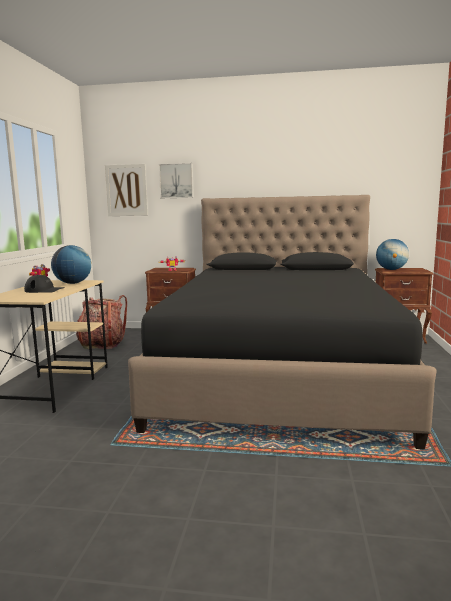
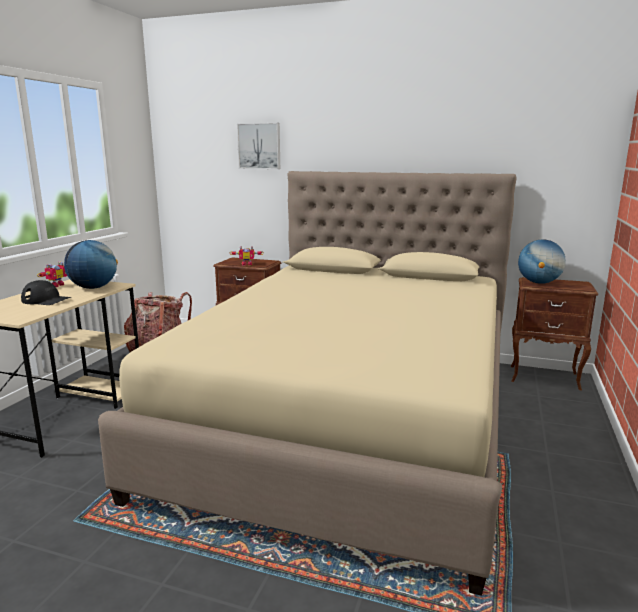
camera: 10 degrees right, 5 degrees up
(126, 190) = (199, 157): picture -> none
(279, 369) = (352, 417): black bed -> beige bed

